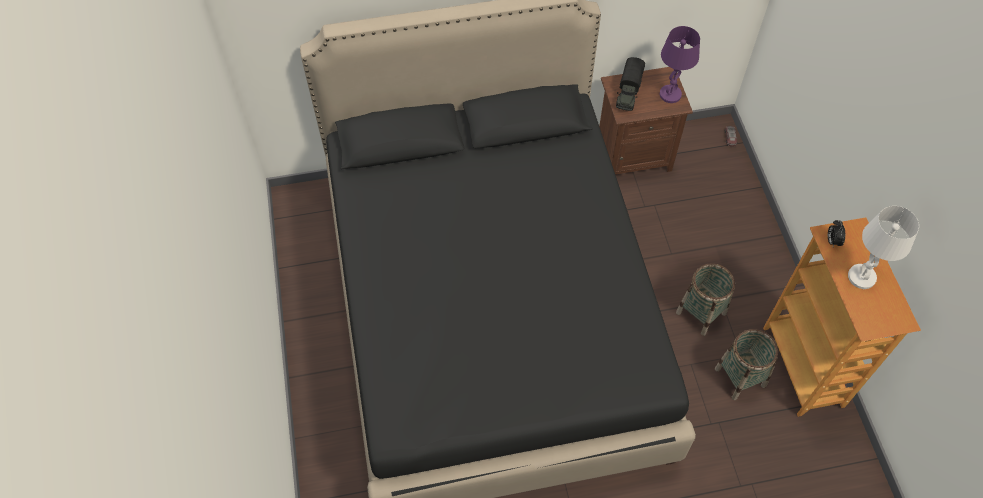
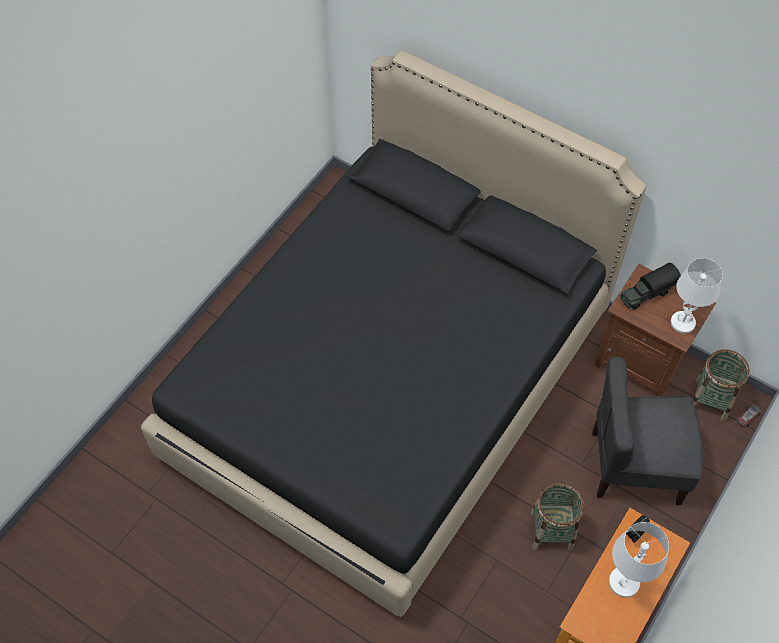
camera: 45 degrees right, 0 degrees up
(670, 94) = (682, 323): purple table lamp -> white table lamp
(702, 225) = (634, 465): none -> grey chair
(740, 377) = (525, 606): basket -> basket (710, 399)

